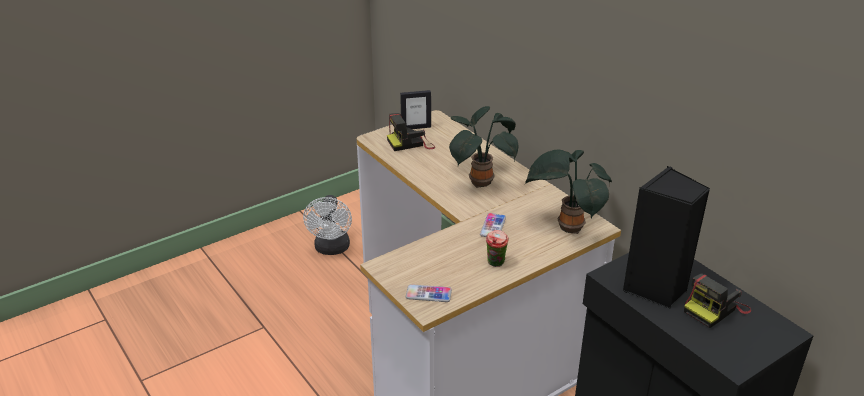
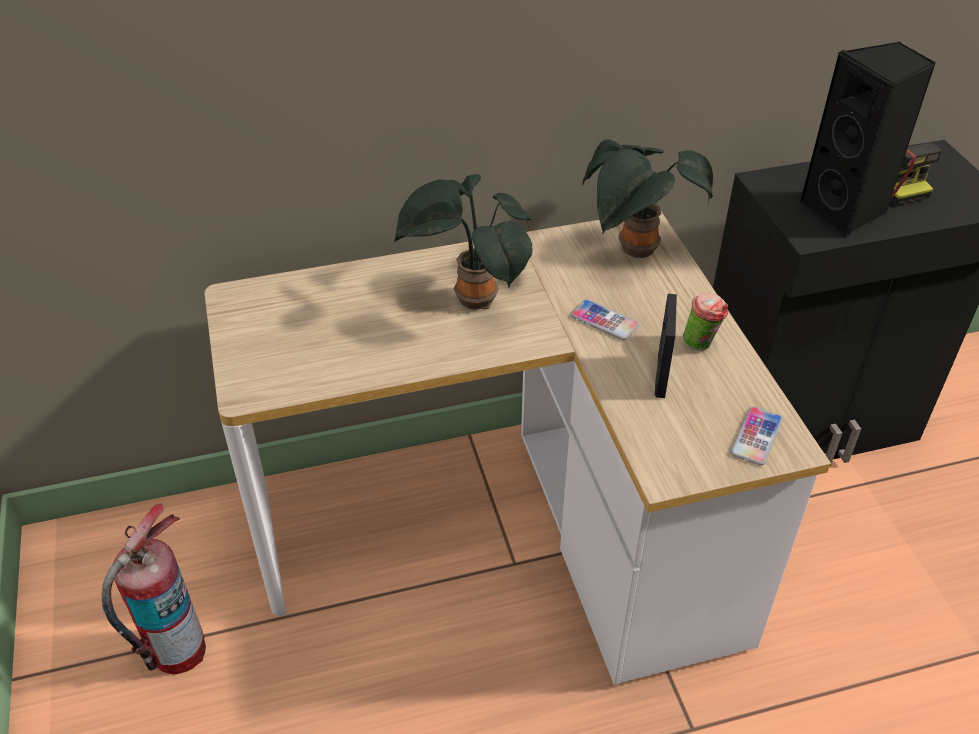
camera: 70 degrees left, 10 degrees up
(332, 249) = (177, 651): white fan -> fire extinguisher
(411, 143) = (300, 347): camera -> none
(416, 127) = (249, 328): picture frame -> picture frame (660, 376)

